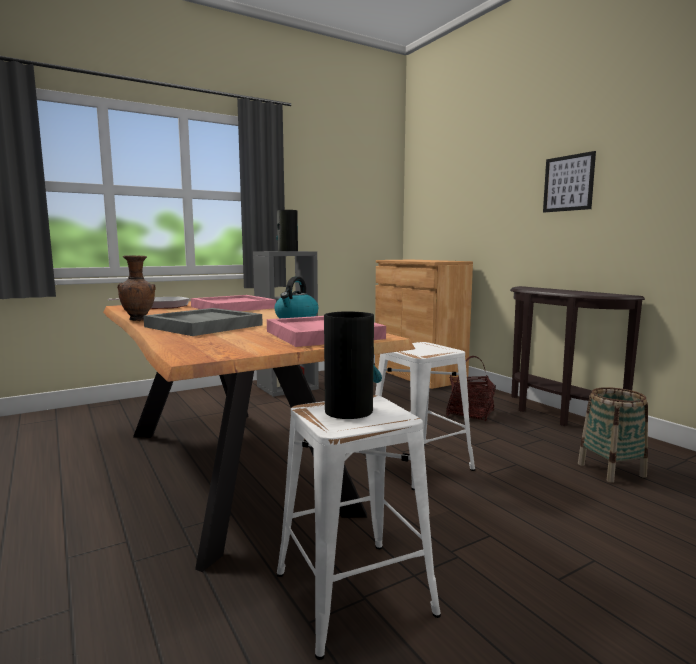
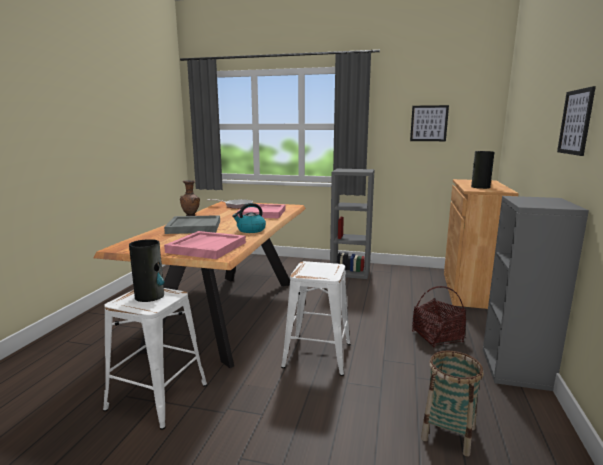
camera: 45 degrees right, 5 degrees up
(287, 251) = (352, 170): vase -> vase (480, 187)
(341, 198) = (429, 123): none -> picture
(554, 415) = (517, 369): brown console table -> grey bookcase

